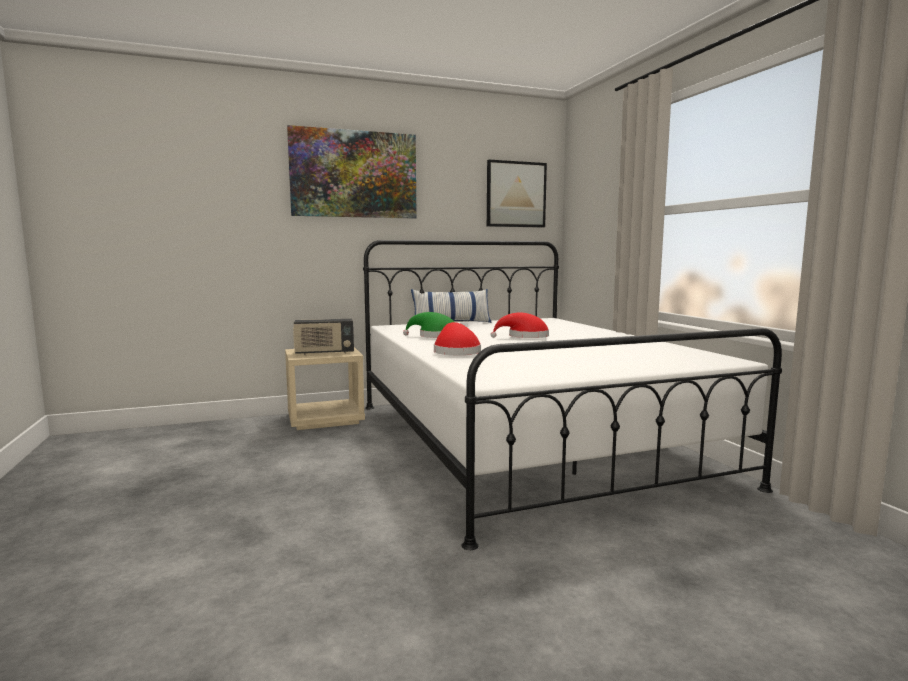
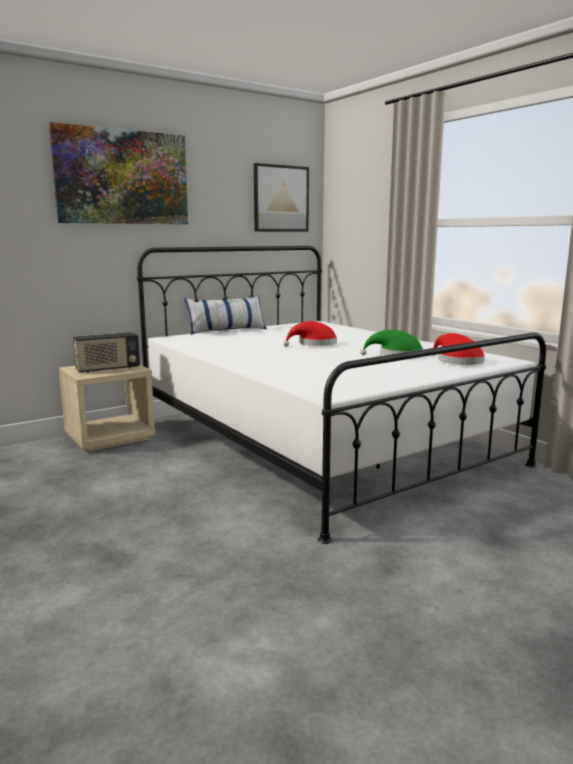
camera: 15 degrees left, 5 degrees up
(435, 336) = (230, 348): green hat -> green hat (397, 355)
(455, 352) = (269, 365): red hat -> red hat (457, 361)

